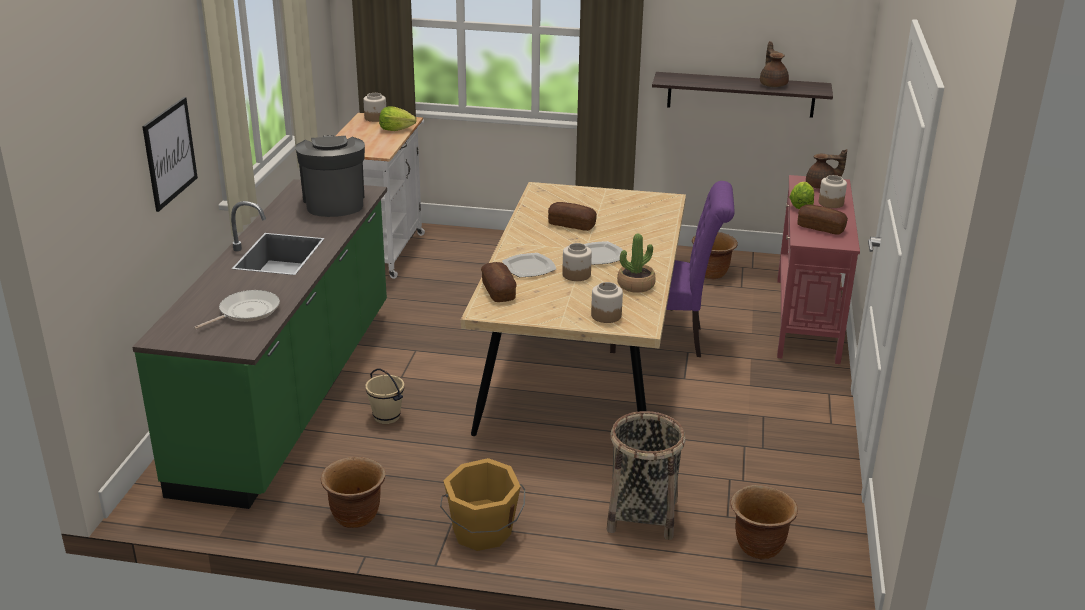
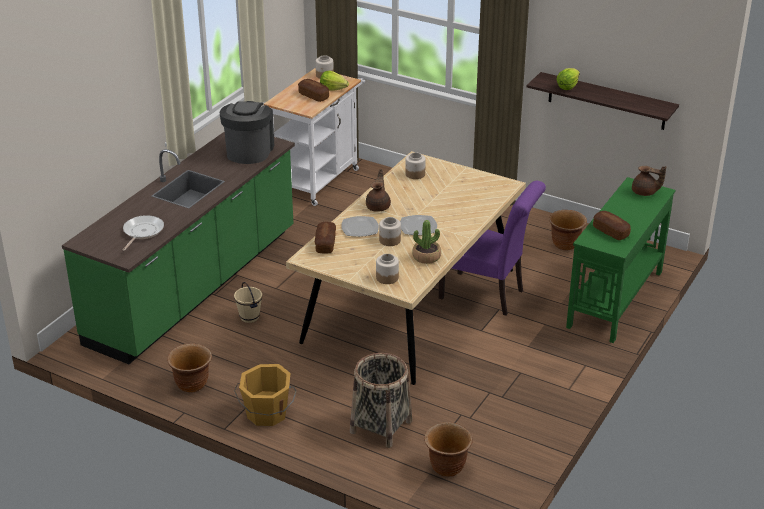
camera: 20 degrees right, 5 degrees up
(170, 153) = (118, 111): picture -> none
(246, 312) = (142, 232): frying pan -> frying pan turned 45 degrees counterclockwise
(571, 225) = (416, 196): bread -> bread (313, 96)
(773, 84) = (626, 99): brown teapot -> brown teapot (378, 206)
(801, 205) = (612, 208): lettuce -> lettuce (568, 86)
(806, 319) = (614, 299): red console table -> green console table
(831, 203) = (639, 210): jar -> jar (415, 174)

